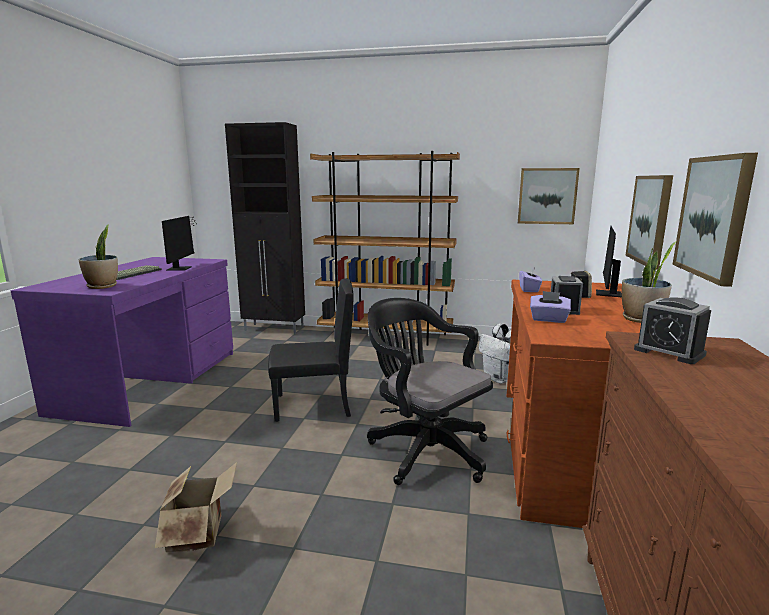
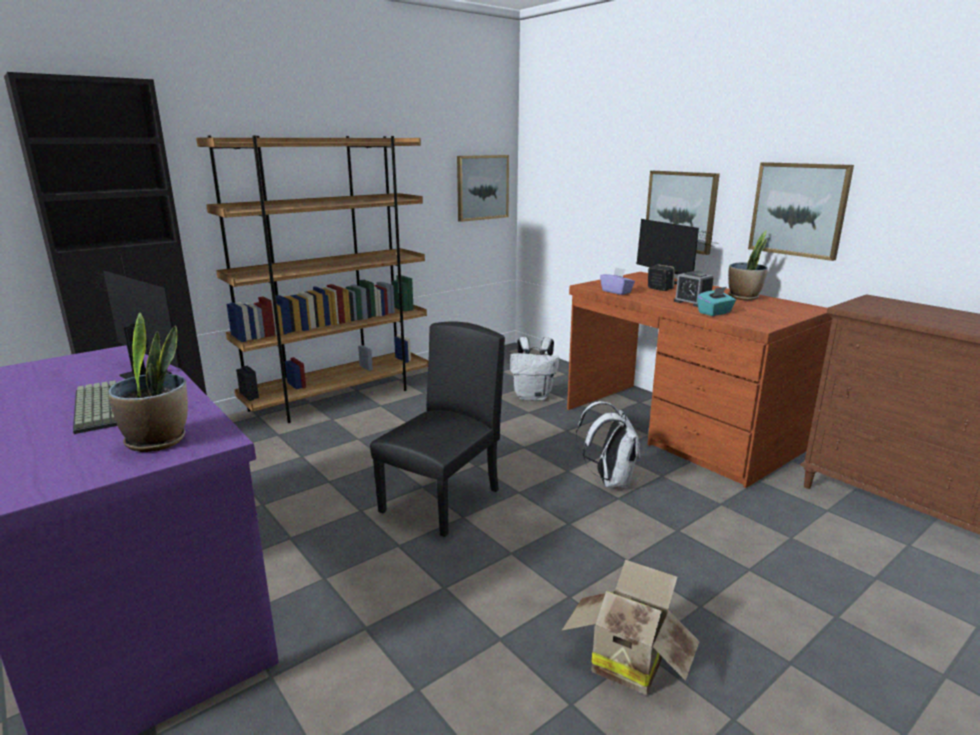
camera: 50 degrees left, 5 degrees up
(424, 449) = (609, 480): black office chair -> white backpack
(548, 319) = (715, 313): purple tissue box -> turquoise tissue box
(669, 352) = (886, 311): alarm clock -> none

